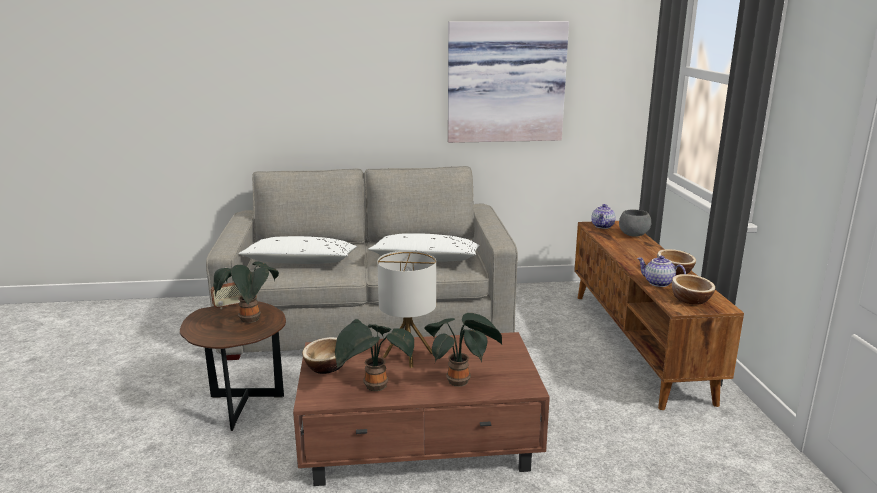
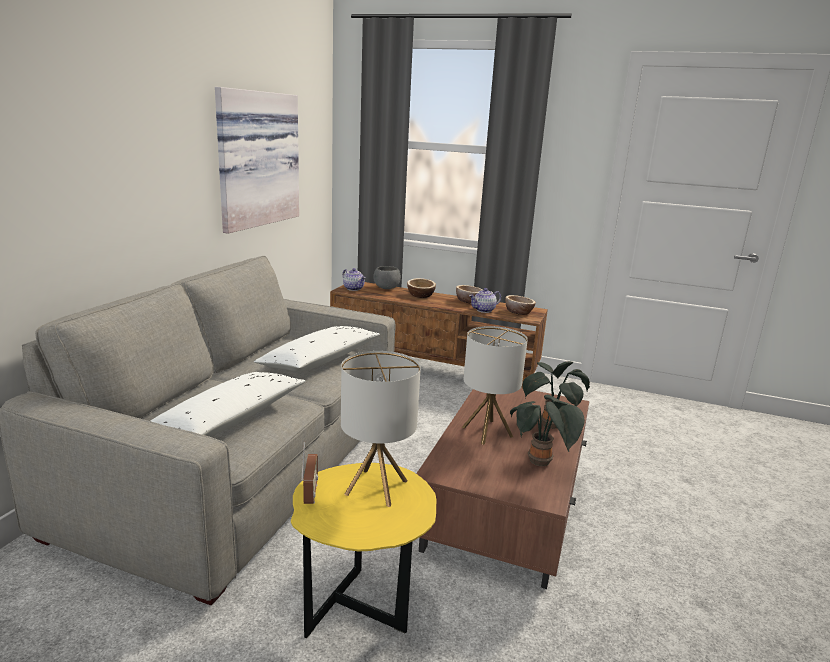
camera: 65 degrees left, 0 degrees up
(243, 409) = (361, 612): brown side table -> yellow side table
(250, 321) = (376, 487): potted plant -> table lamp
(326, 367) = (482, 477): bowl -> bowl (420, 295)

